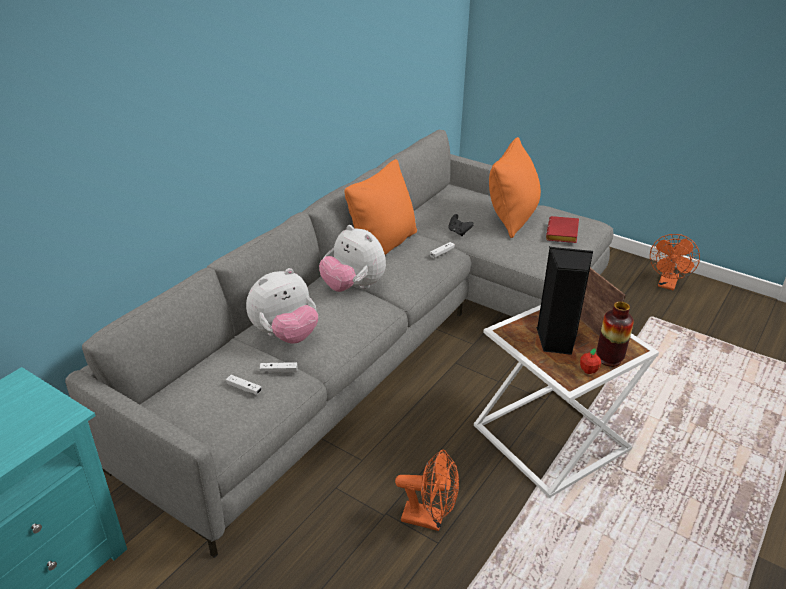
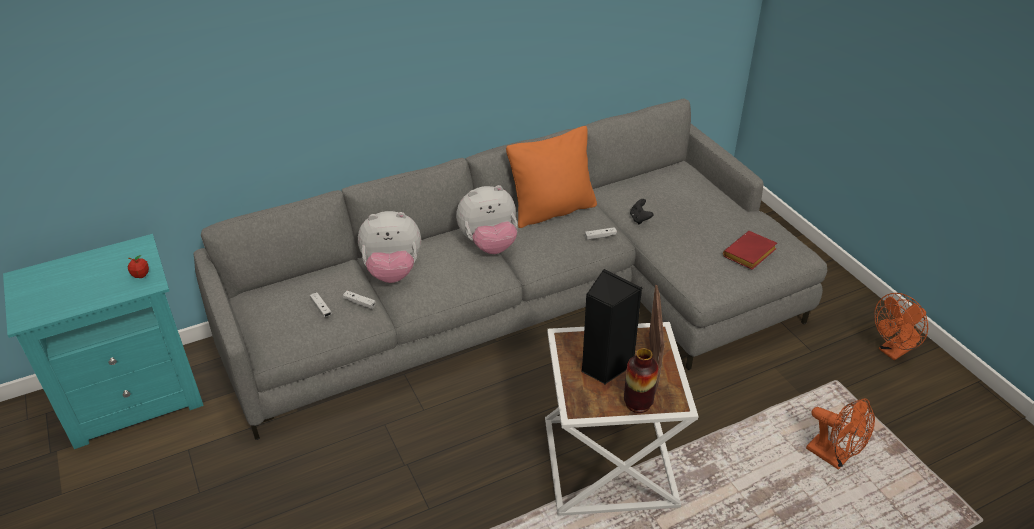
camera: 30 degrees right, 5 degrees up
(353, 287) = (489, 245): plush toy -> plush toy turned 90 degrees counterclockwise
(429, 519) = (438, 485): orange fan -> orange fan (833, 457)
(512, 218) = (710, 220): orange pillow -> none
(588, 370) = (605, 406): apple -> apple (141, 275)

